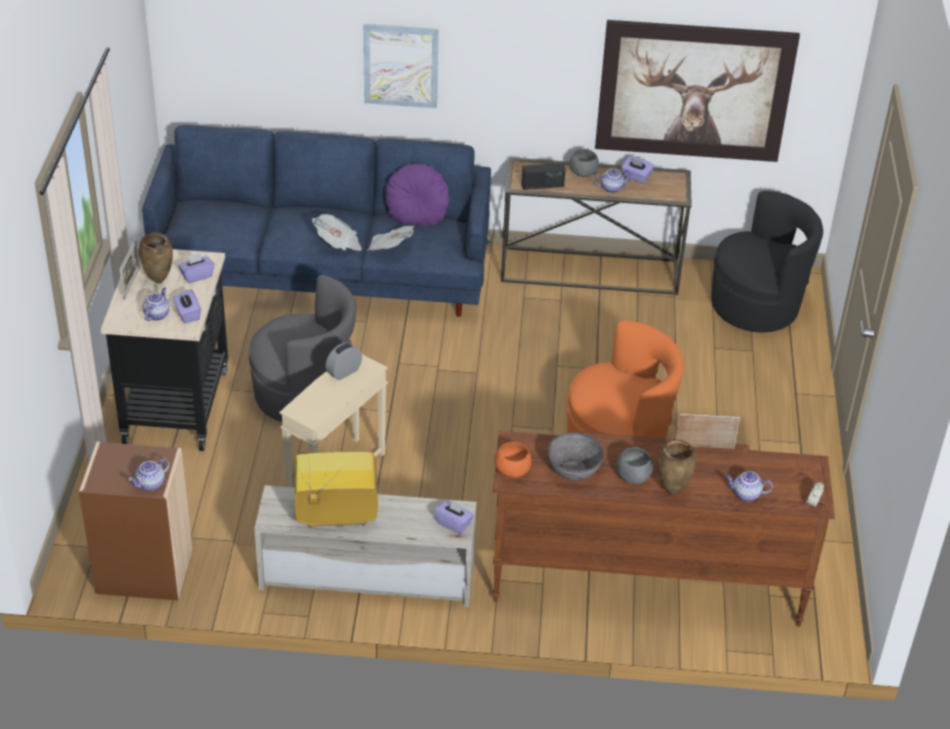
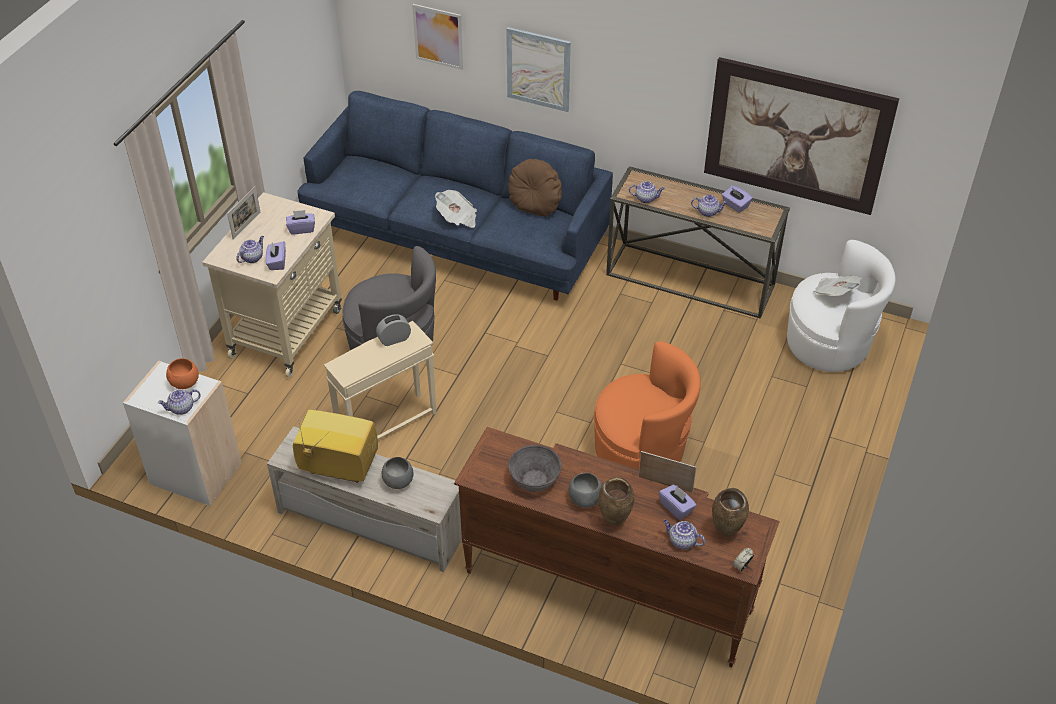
camera: 20 degrees right, 5 degrees up
(143, 572) = (194, 474): brown bookcase -> white bookcase
(159, 281) = (269, 228): brown vase -> brown vase (726, 533)
(175, 405) = (286, 332): black cart -> beige cart
(279, 47) = (438, 36): none -> picture
(390, 248) = (499, 230): newspaper -> newspaper (834, 293)
(417, 219) = (535, 207): purple pillow -> brown pillow
(453, 523) = (433, 499): purple tissue box -> purple tissue box (676, 508)
(511, 472) = (478, 469): orange bowl -> orange bowl (184, 383)
(542, 186) = (646, 198): radio -> teapot
(582, 173) = (688, 193): grey bowl -> grey bowl (398, 482)
(757, 306) = (829, 344): black armchair -> white armchair

